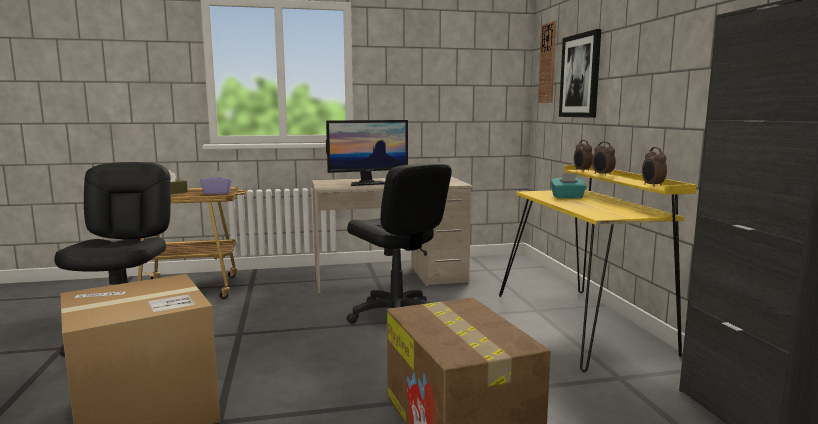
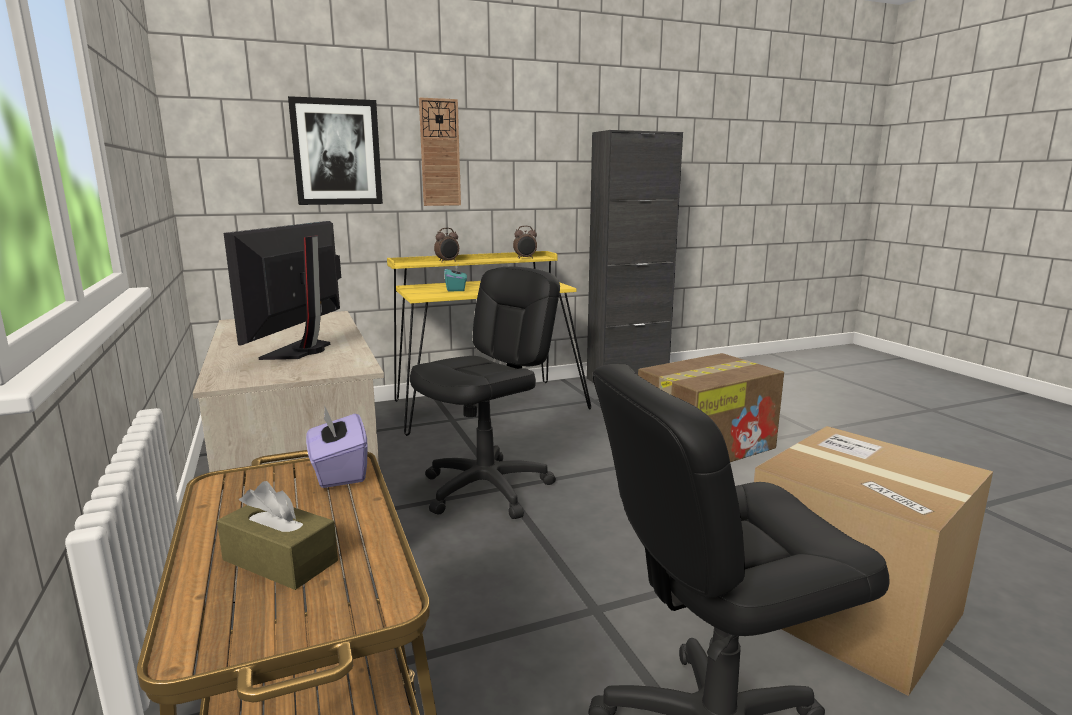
camera: 100 degrees left, 5 degrees up
(367, 183) = (302, 350): monitor -> monitor turned 135 degrees counterclockwise
(547, 63) = (232, 126): wall clock -> wall clock (440, 153)
(581, 171) = (410, 263): alarm clock -> none

